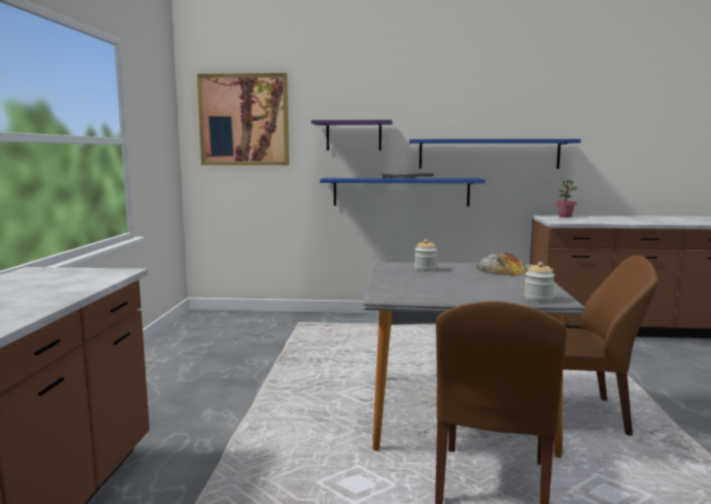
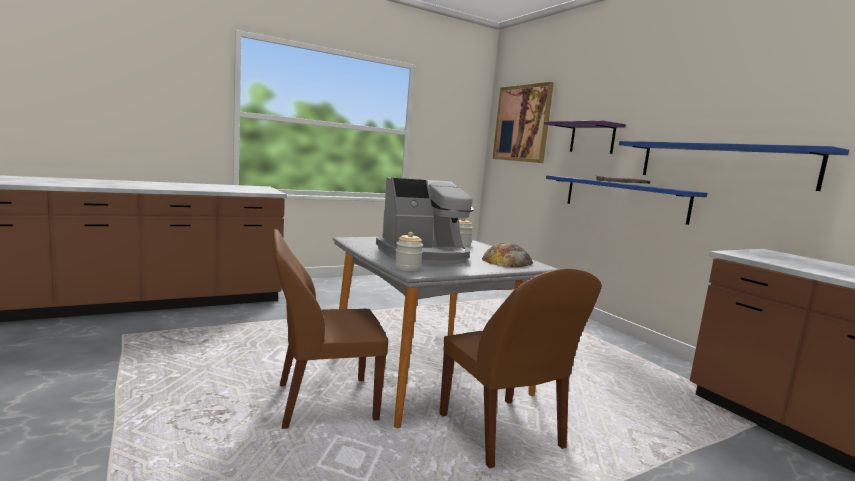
camera: 55 degrees right, 0 degrees up
(478, 286) = (424, 255): none -> coffee machine
(565, 216) = (795, 257): potted plant -> none

